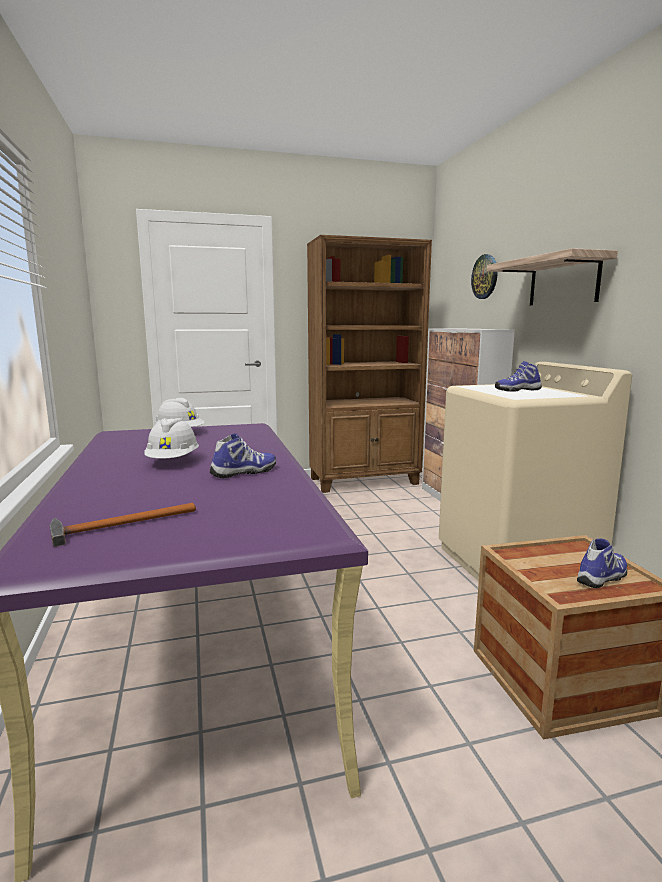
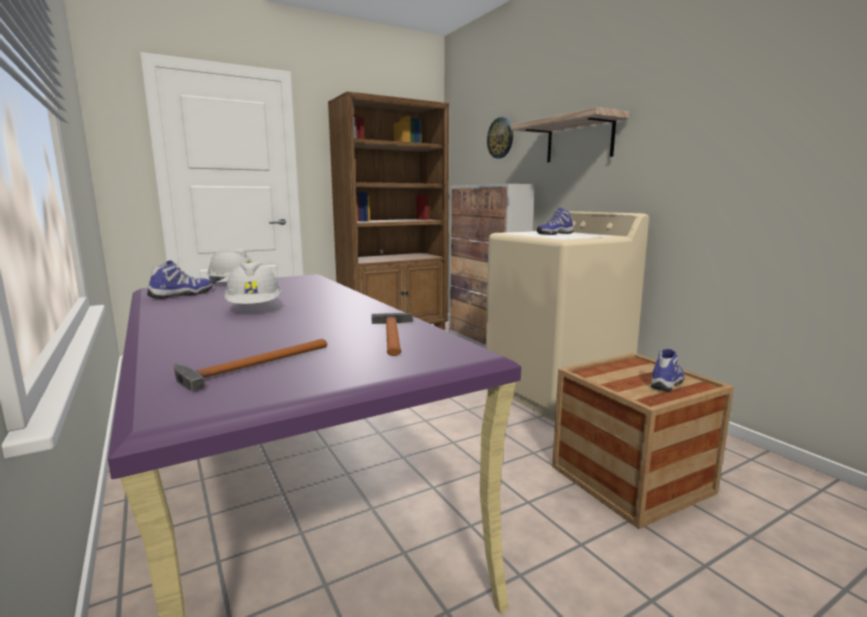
camera: 15 degrees left, 0 degrees up
(245, 473) = (343, 313): shoe -> shoe (182, 295)
(268, 502) = (393, 334): none -> hammer

